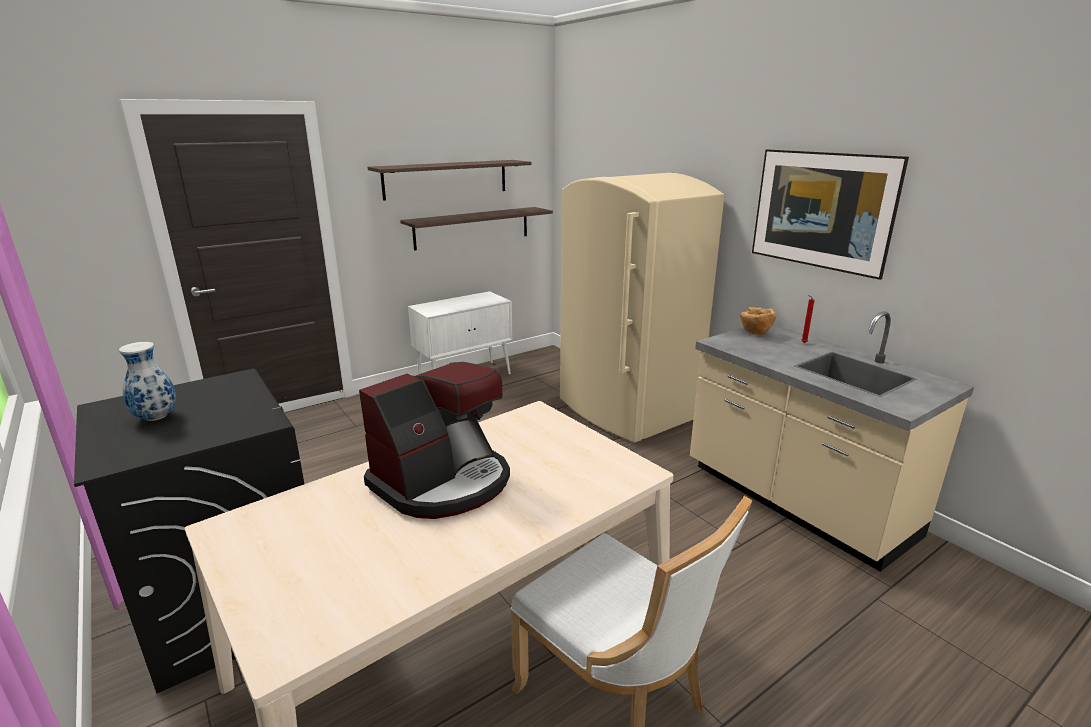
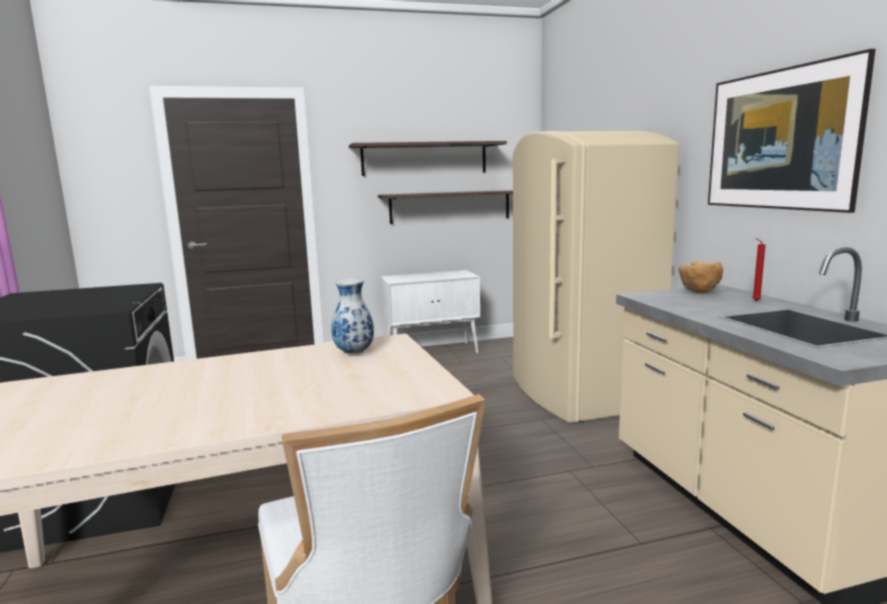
camera: 20 degrees right, 10 degrees down
(157, 417) = (45, 301): vase -> vase (355, 353)
(443, 482) = (236, 378): coffee machine -> none

